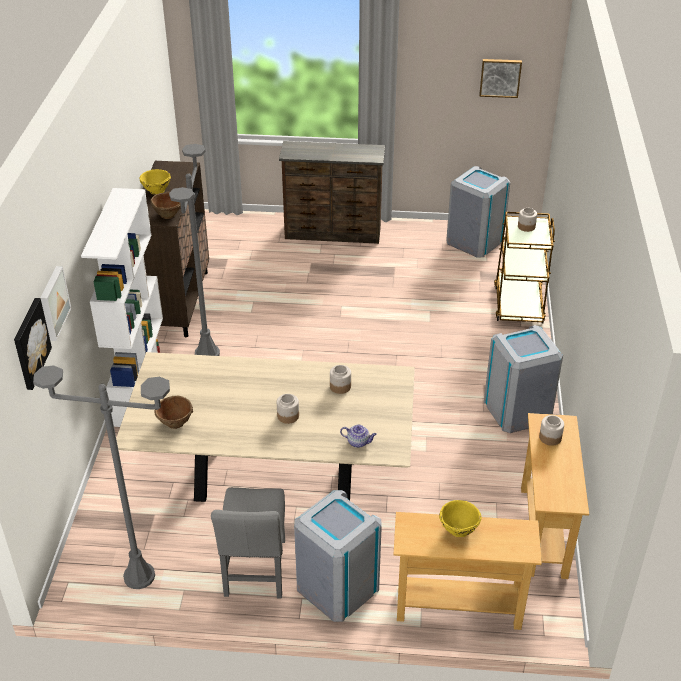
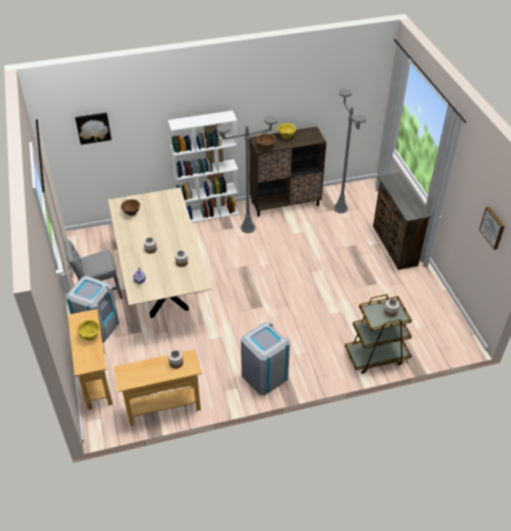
camera: 70 degrees right, 5 degrees up
(53, 303) = (128, 125): picture -> none
(139, 576) = (85, 255): grey floor lamp -> grey floor lamp (340, 208)
(474, 241) = (436, 317): grey trash can -> none

